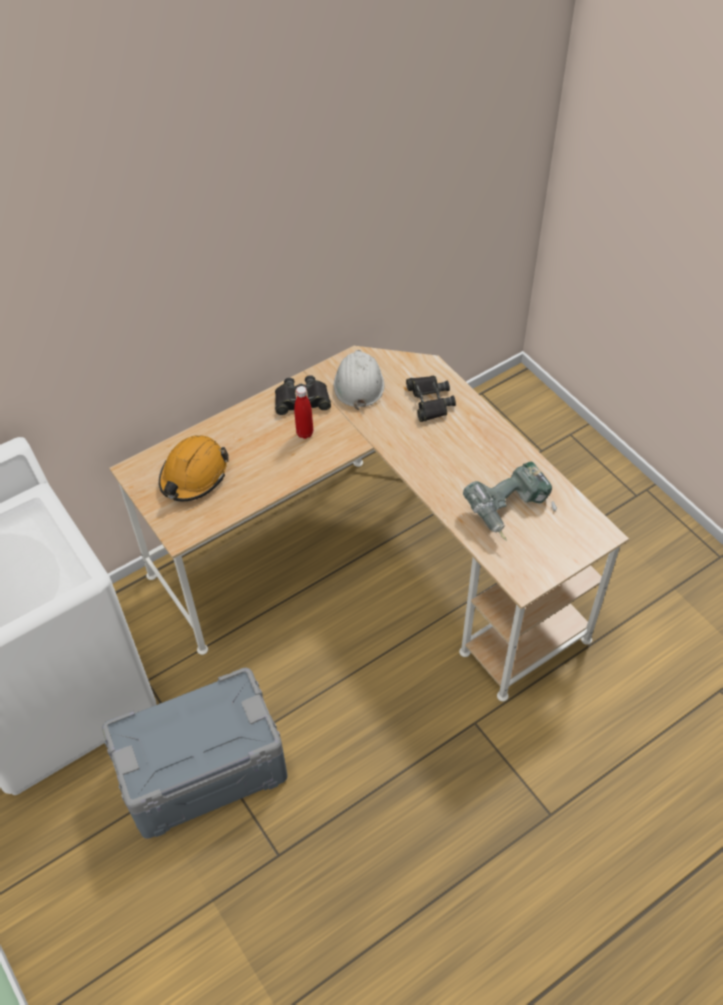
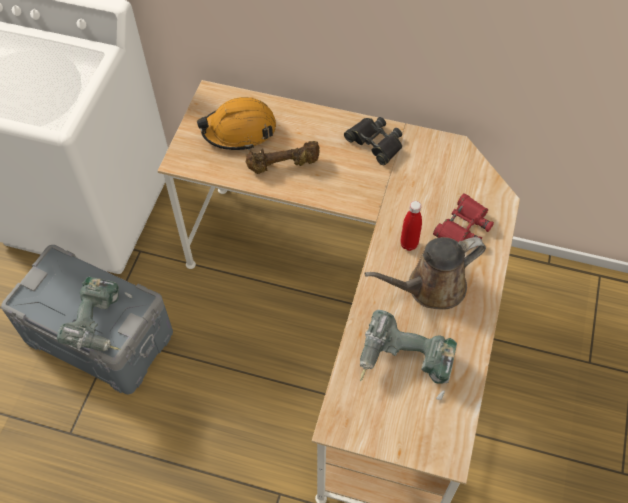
camera: 50 degrees right, 5 degrees up
(230, 732) = (101, 324): none -> power drill
(260, 469) = (283, 165): none -> brown dumbbell
(305, 433) = (344, 168): red bottle -> red bottle (409, 244)
(358, 383) = (430, 166): white hard hat -> none
(429, 401) = (463, 226): black binoculars -> red binoculars
(462, 454) = (431, 287): none -> brown watering can

